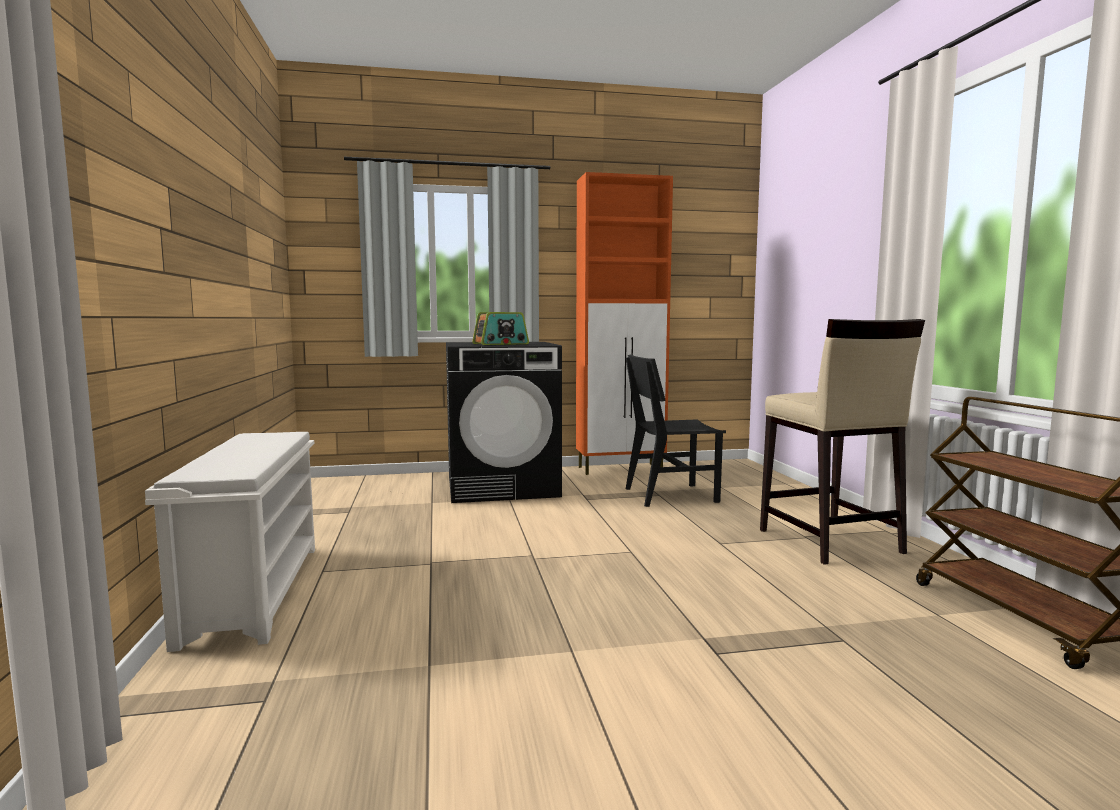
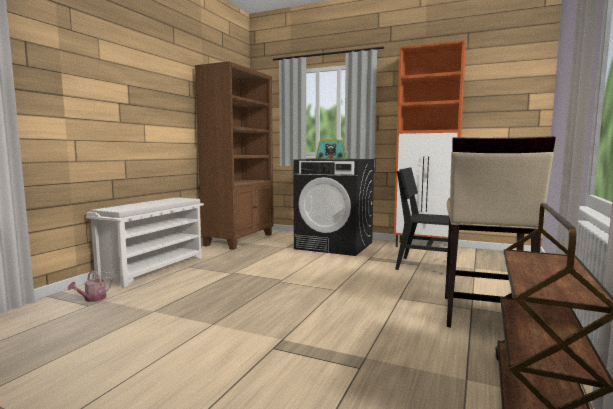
camera: 35 degrees right, 0 degrees up
(245, 686) = (92, 299): none -> watering can
(322, 503) = (240, 240): none -> brown bookcase

